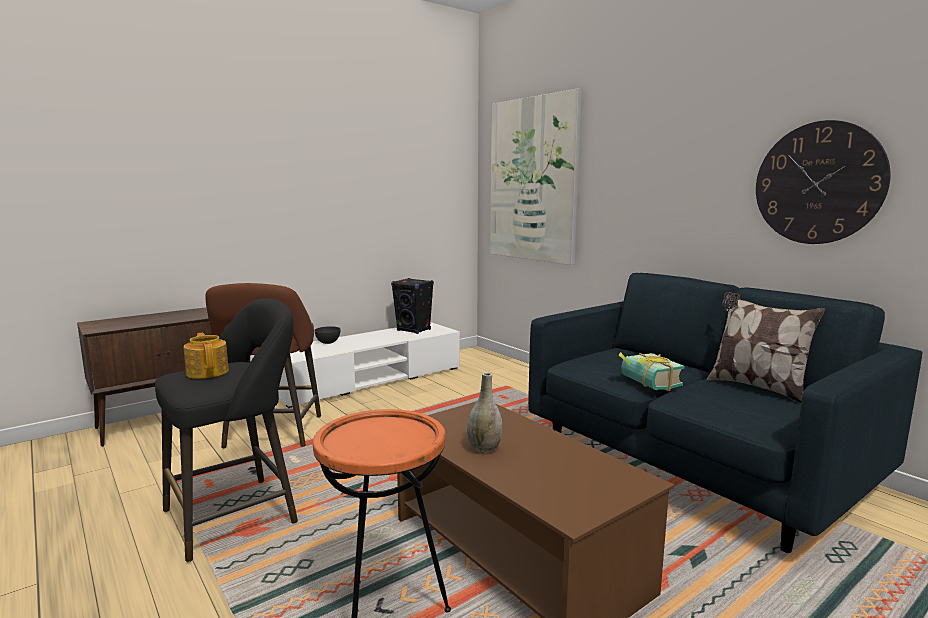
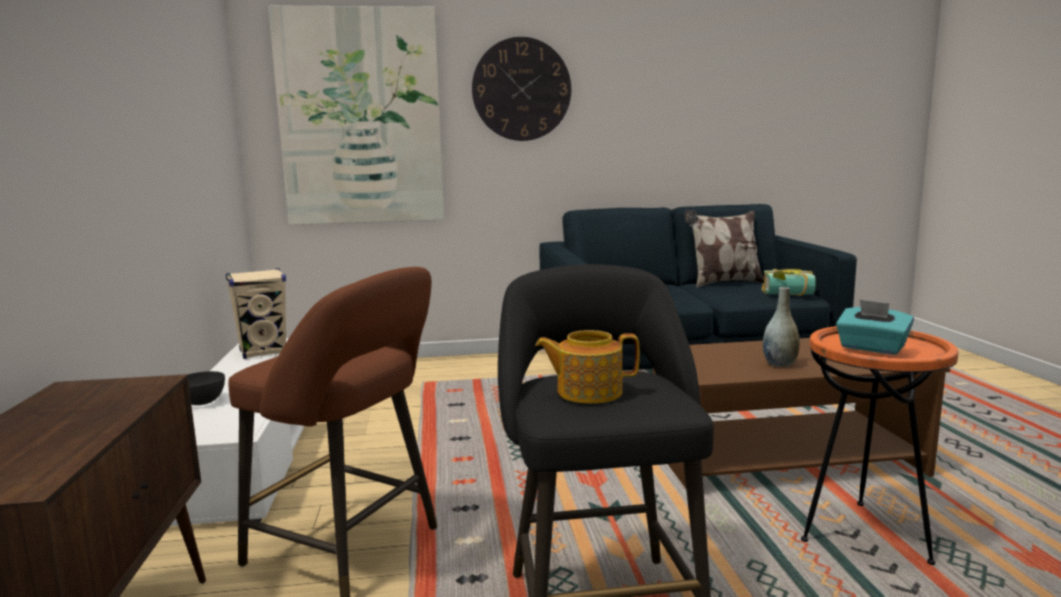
camera: 60 degrees left, 0 degrees up
(357, 432) = (871, 348): none -> turquoise tissue box
(414, 330) = (263, 352): black speaker -> beige speaker
(646, 384) = (690, 299): book -> book (788, 295)
(818, 183) = (692, 119): wall clock -> wall clock (521, 89)

